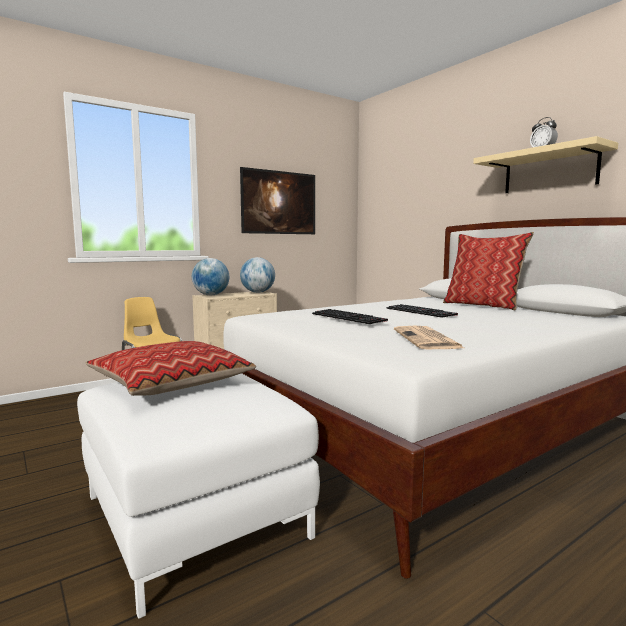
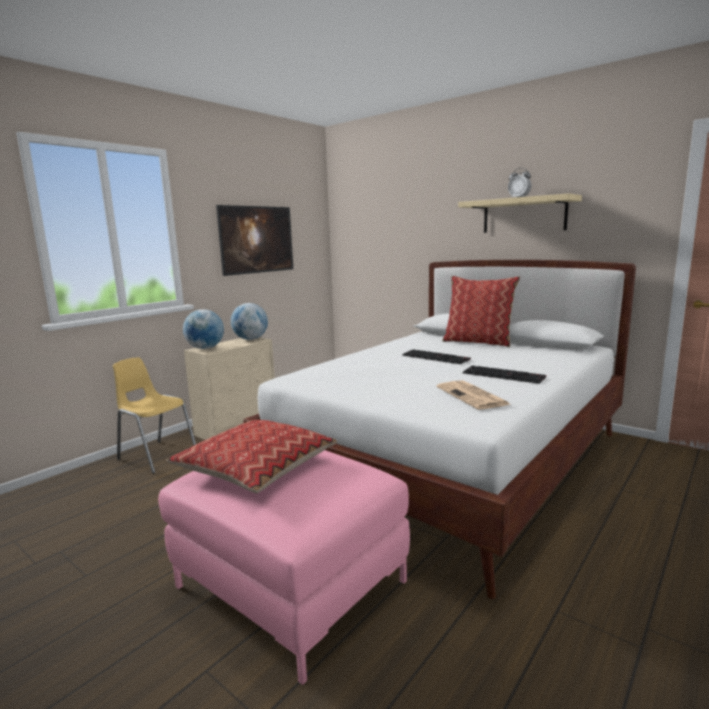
camera: 15 degrees left, 5 degrees up
(194, 516) = (291, 583): white ottoman -> pink ottoman
(349, 317) = (385, 374): keyboard -> keyboard (504, 375)

